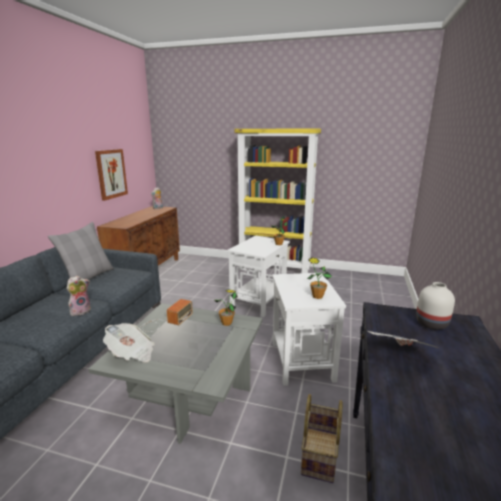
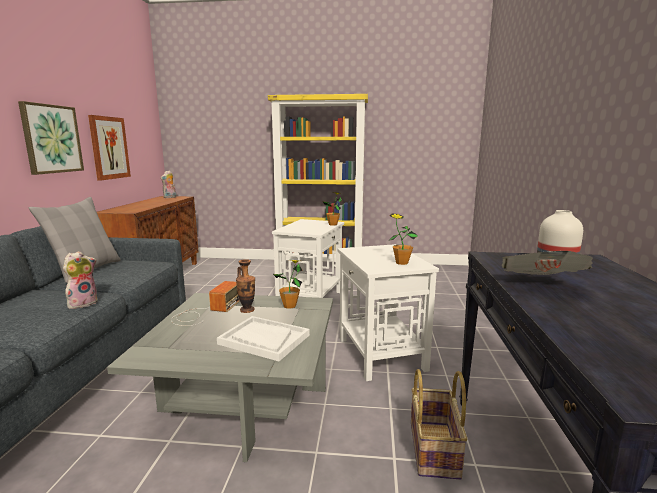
camera: 10 degrees left, 5 degrees down
(67, 174) = (51, 139): none -> picture
(131, 353) = (168, 345): newspaper -> none
(194, 324) = (247, 310): none -> vase
(198, 355) = (264, 339): none -> white tray

